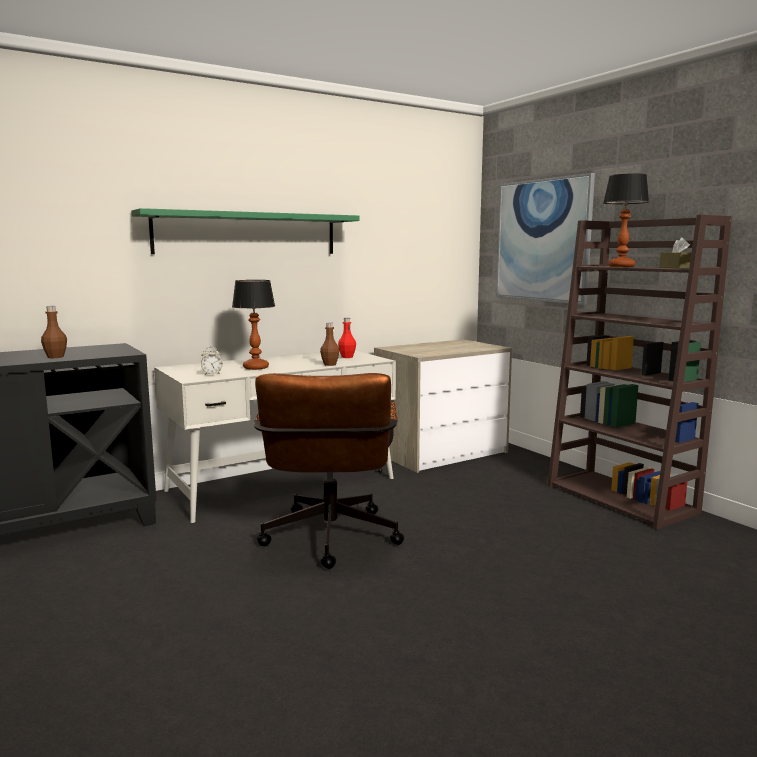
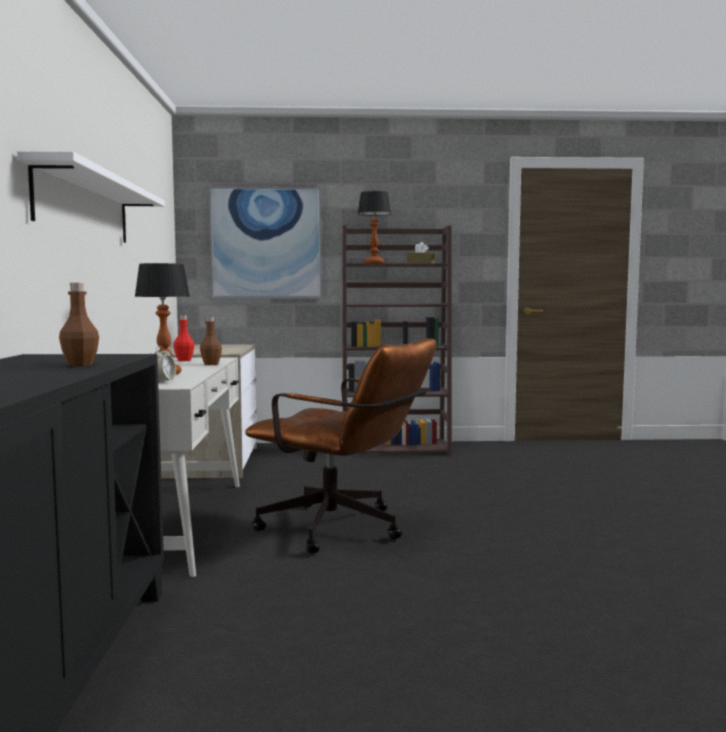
camera: 60 degrees left, 5 degrees down
(247, 234) = (85, 207): green shelf -> white shelf

